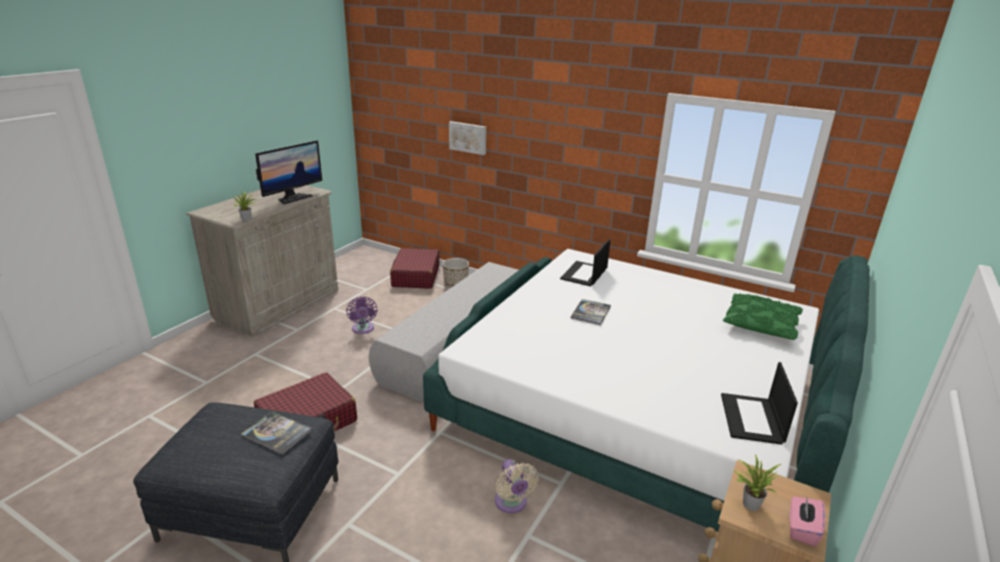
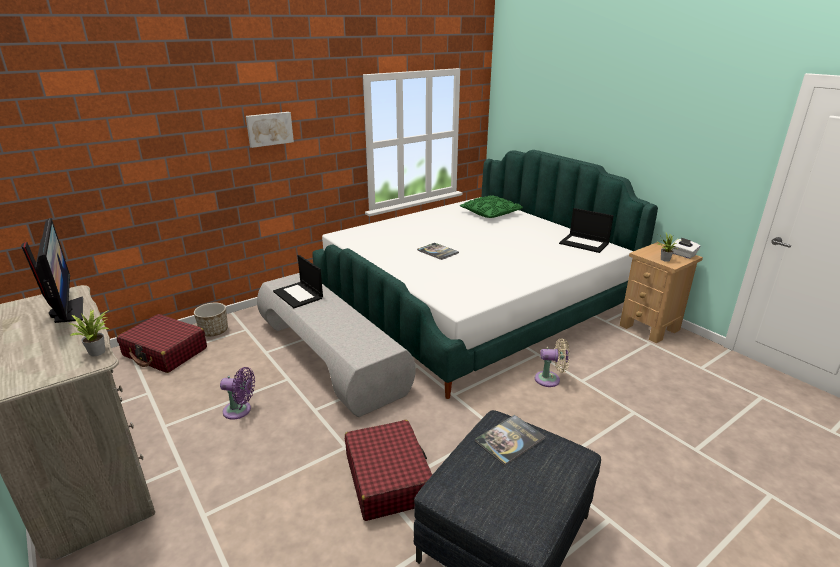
camera: 65 degrees left, 0 degrees up
(468, 137) = (172, 166): picture -> picture (269, 129)
(584, 274) = (376, 239): laptop -> laptop (298, 295)
(801, 529) = (683, 255): pink tissue box -> white tissue box

